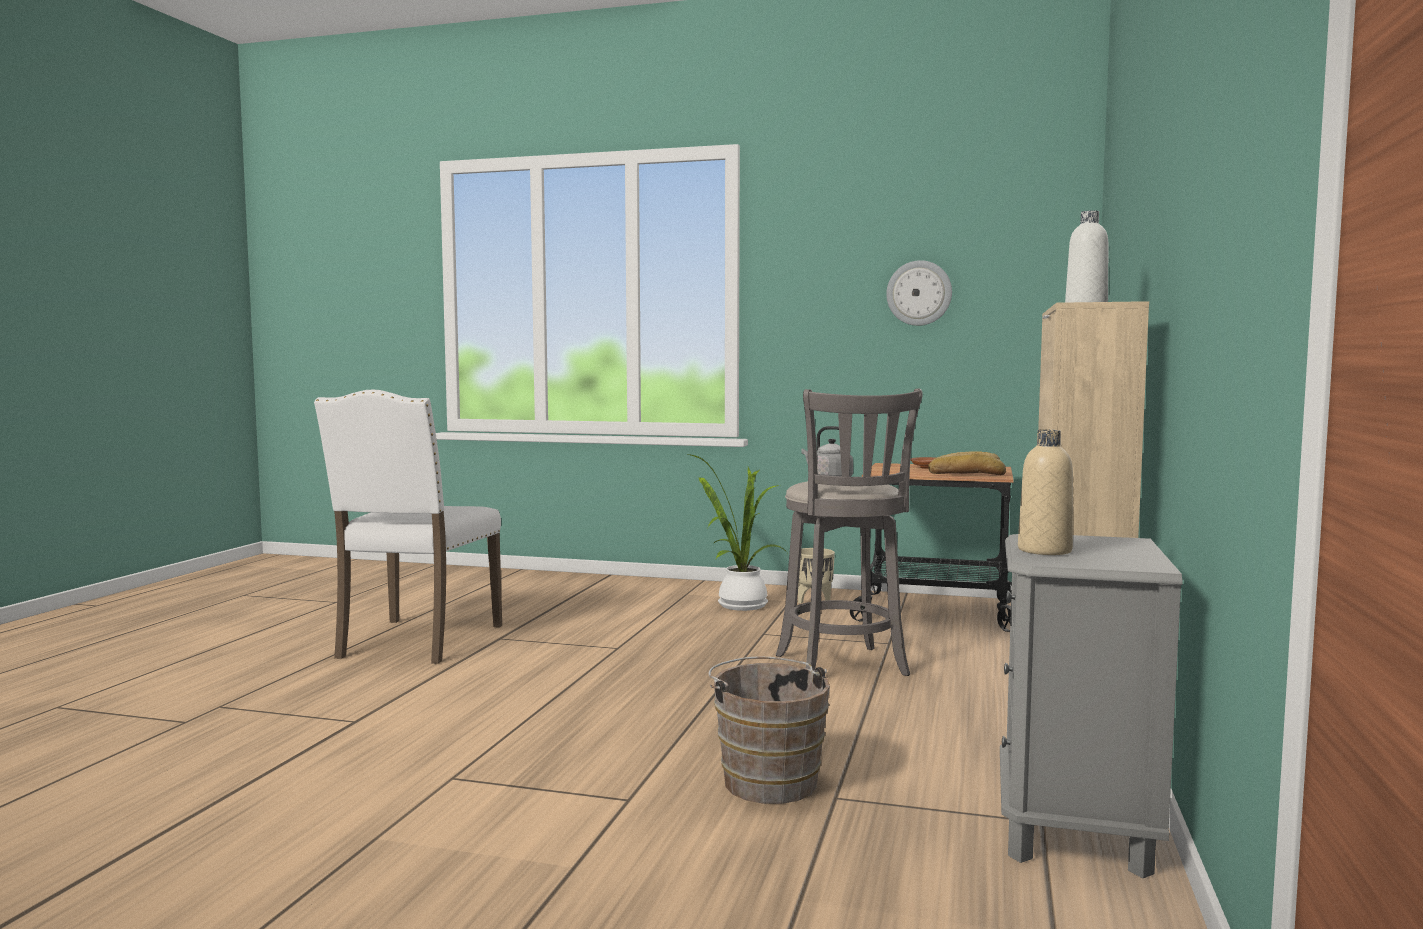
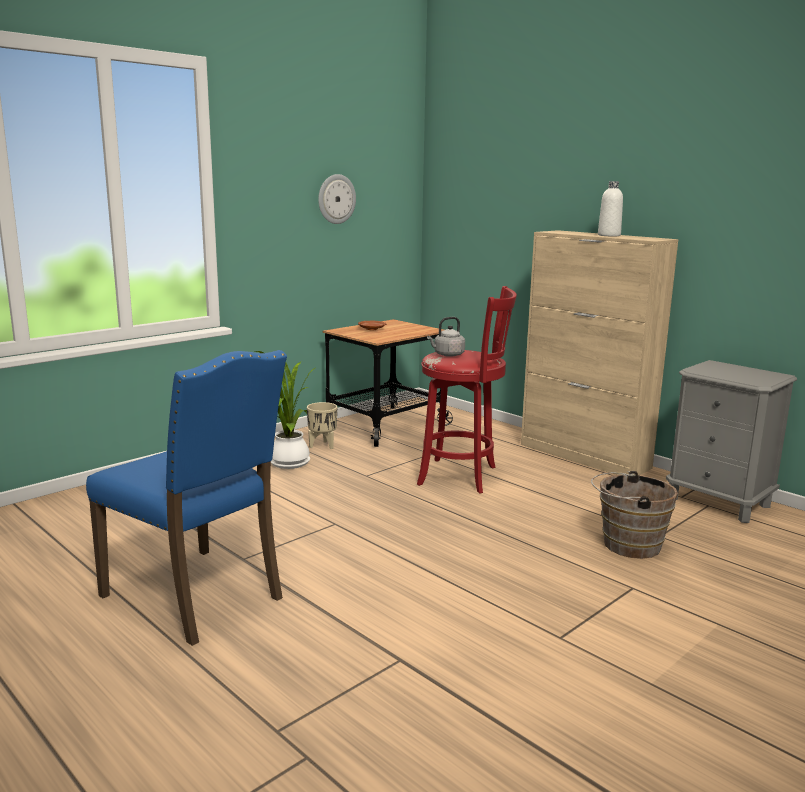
camera: 60 degrees left, 10 degrees up
(416, 642) = (197, 596): white chair -> blue chair
(843, 667) = (462, 476): grey stool -> red stool
(966, 474) = (413, 330): bread -> none
(1044, 550) = (735, 377): beige bottle -> none

